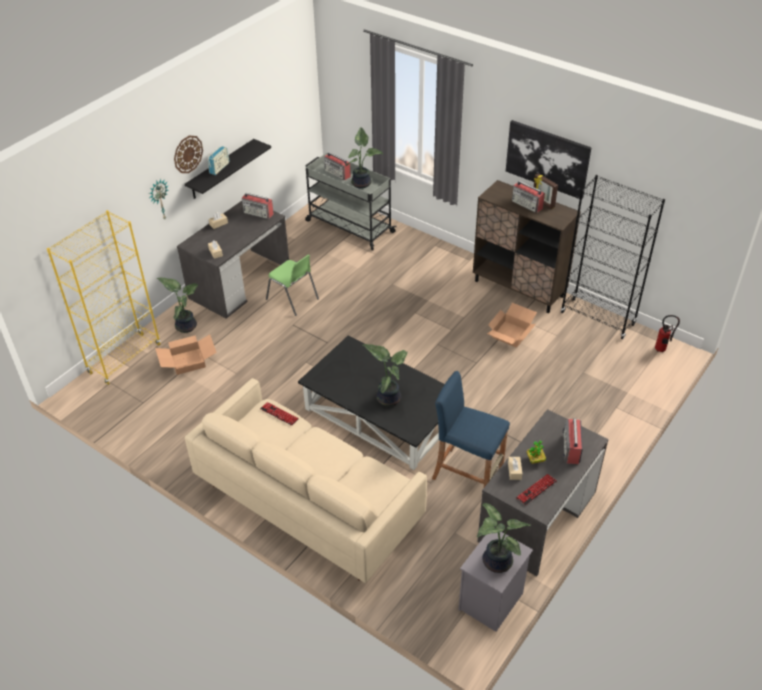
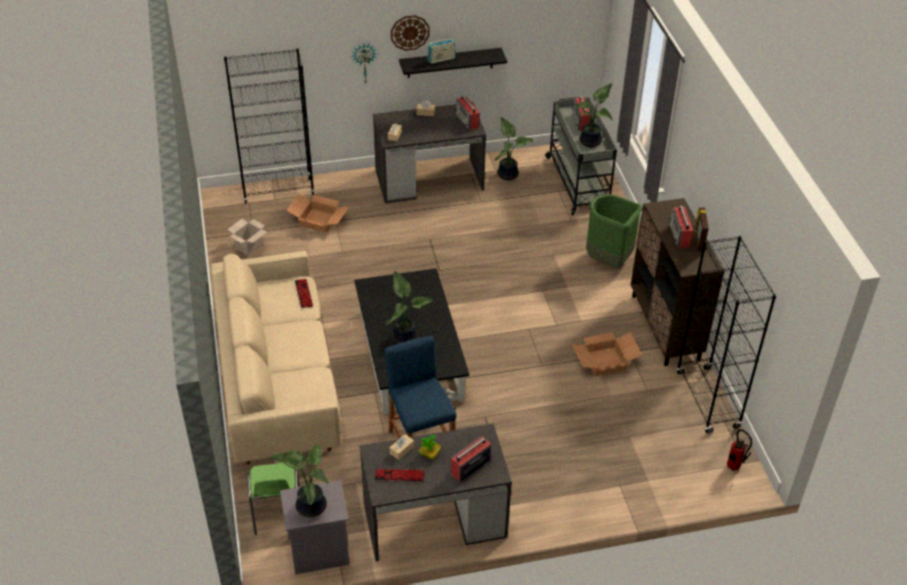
camera: 40 degrees right, 0 degrees up
(125, 358) = (278, 190): yellow bookcase -> black bookcase
(153, 415) = (249, 246): none -> cardboard box
(186, 325) = (349, 191): potted plant -> potted plant (508, 174)
(293, 299) = (454, 218): green chair -> green chair (276, 510)
(432, 267) = (608, 261): none -> green trash can
(547, 159) = (718, 196): picture -> none

